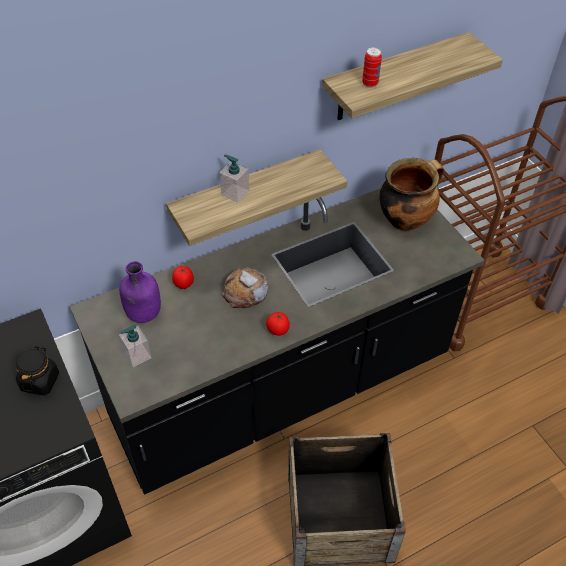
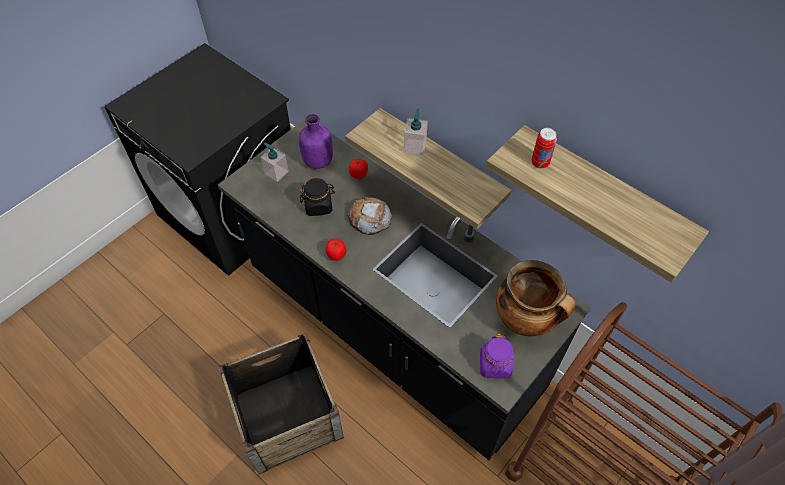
camera: 70 degrees right, 5 degrees up
(40, 381) = (225, 124): black jar -> black jar (319, 206)
(441, 253) = (495, 365): none -> purple jar

